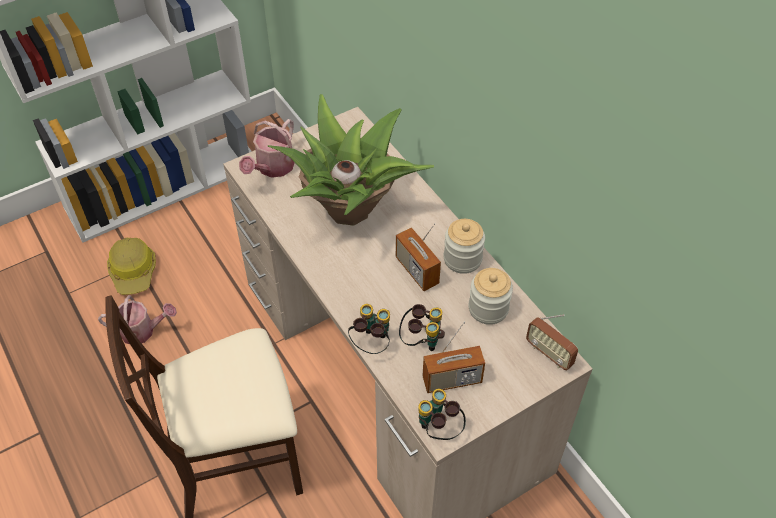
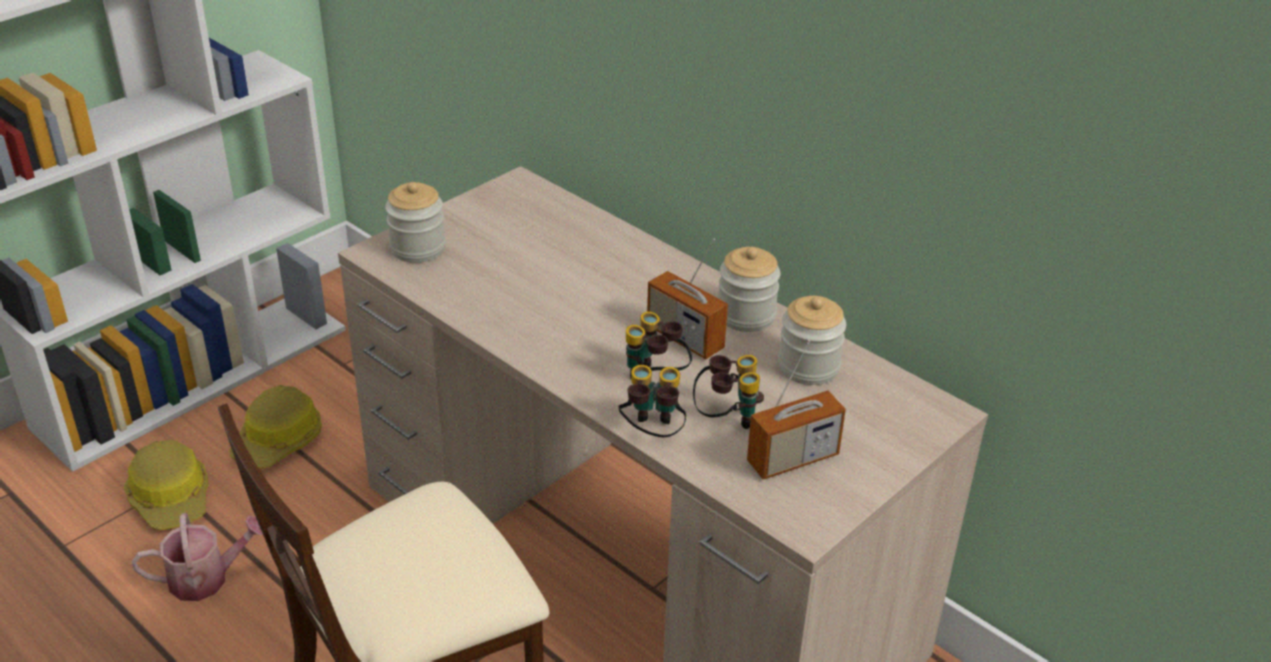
camera: 15 degrees left, 15 degrees down
(203, 242) = (279, 441): none -> hard hat
(272, 168) = (418, 248): watering can -> jar
(350, 207) = (555, 279): potted plant -> none
(439, 429) = (799, 522): binoculars -> binoculars (655, 378)
(549, 354) = (919, 406): radio -> none

